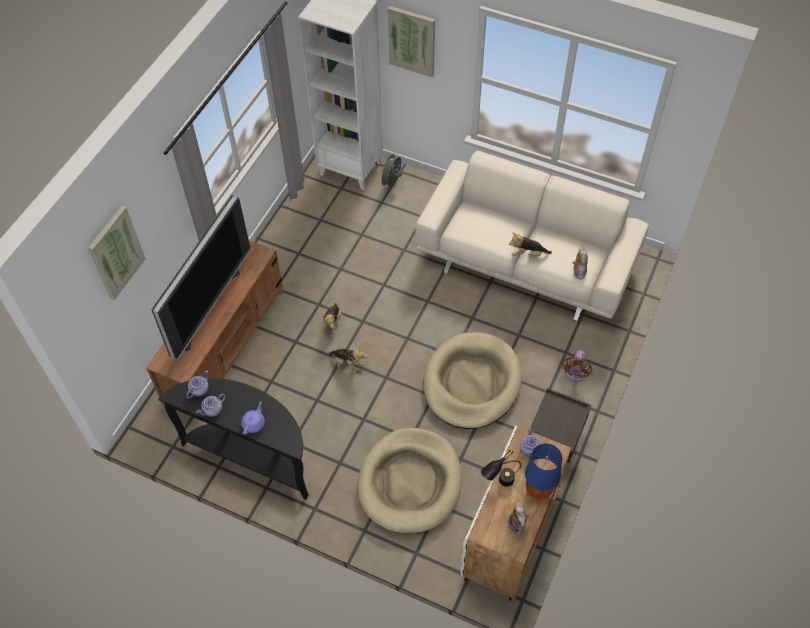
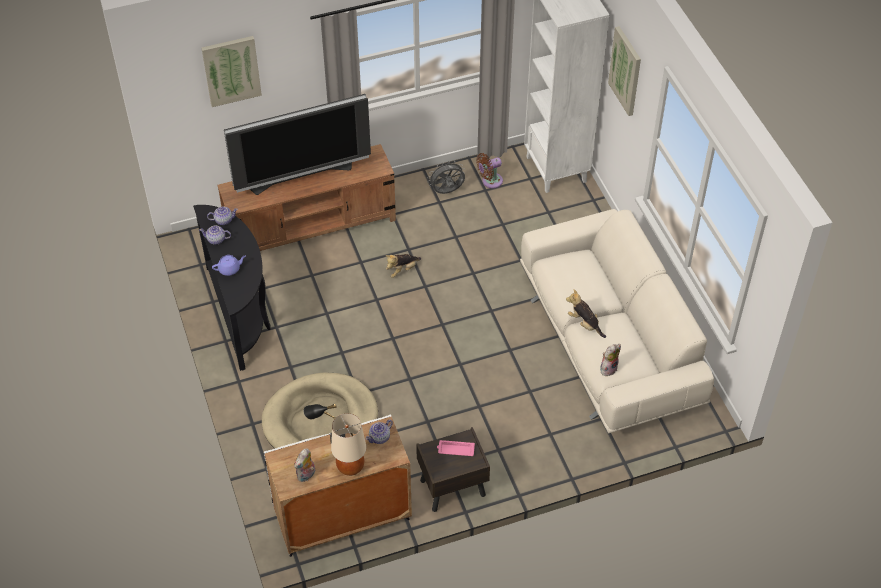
camera: 45 degrees right, 5 degrees down
(347, 364) = (377, 306): plush toy -> none
(392, 183) = (575, 204): grey fan -> grey fan (447, 192)
(471, 383) = (449, 394): beige dog bed -> none
(538, 489) = (350, 467): blue table lamp -> beige table lamp
(555, 414) = (455, 449): none -> pink tray
(575, 374) = (536, 455): brown fan -> brown fan (490, 181)

